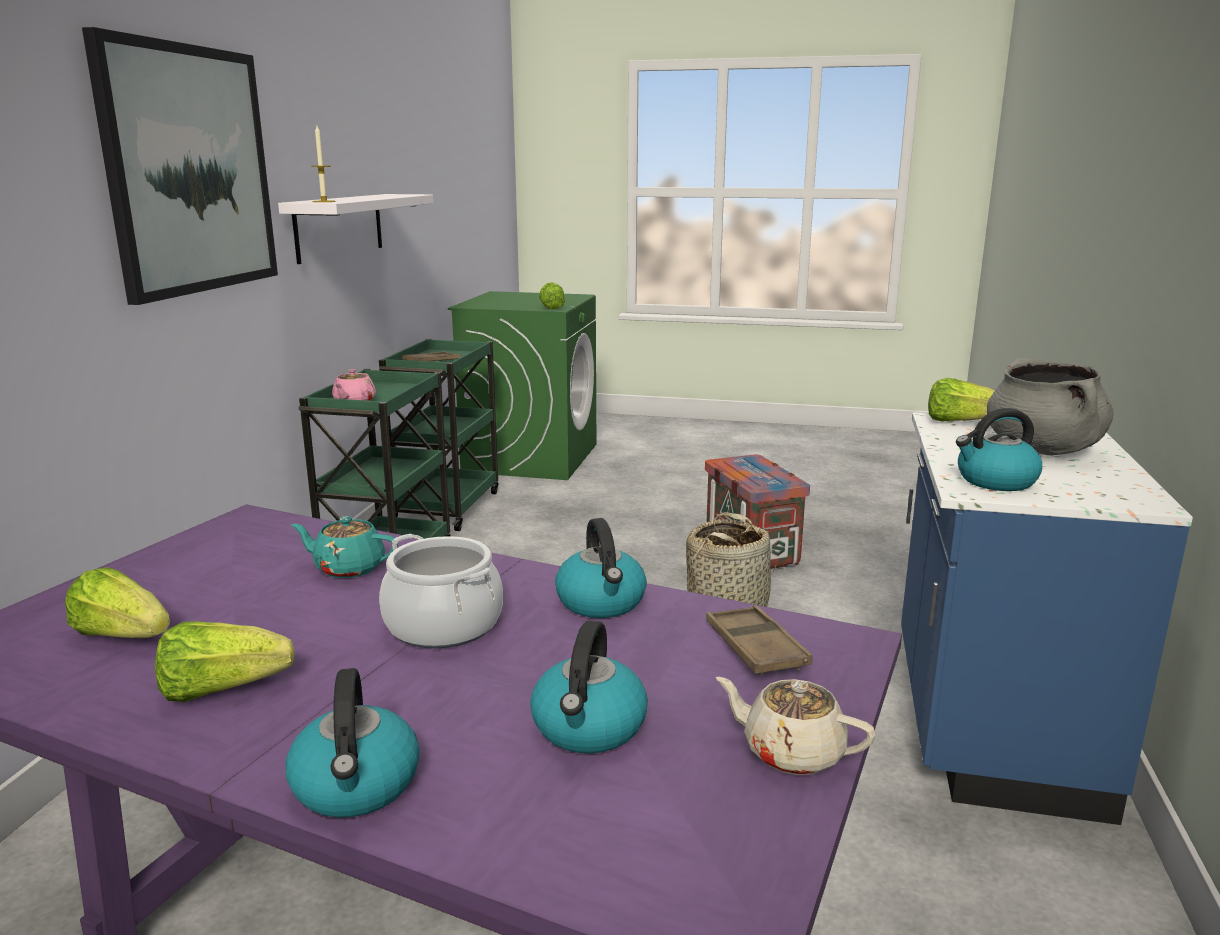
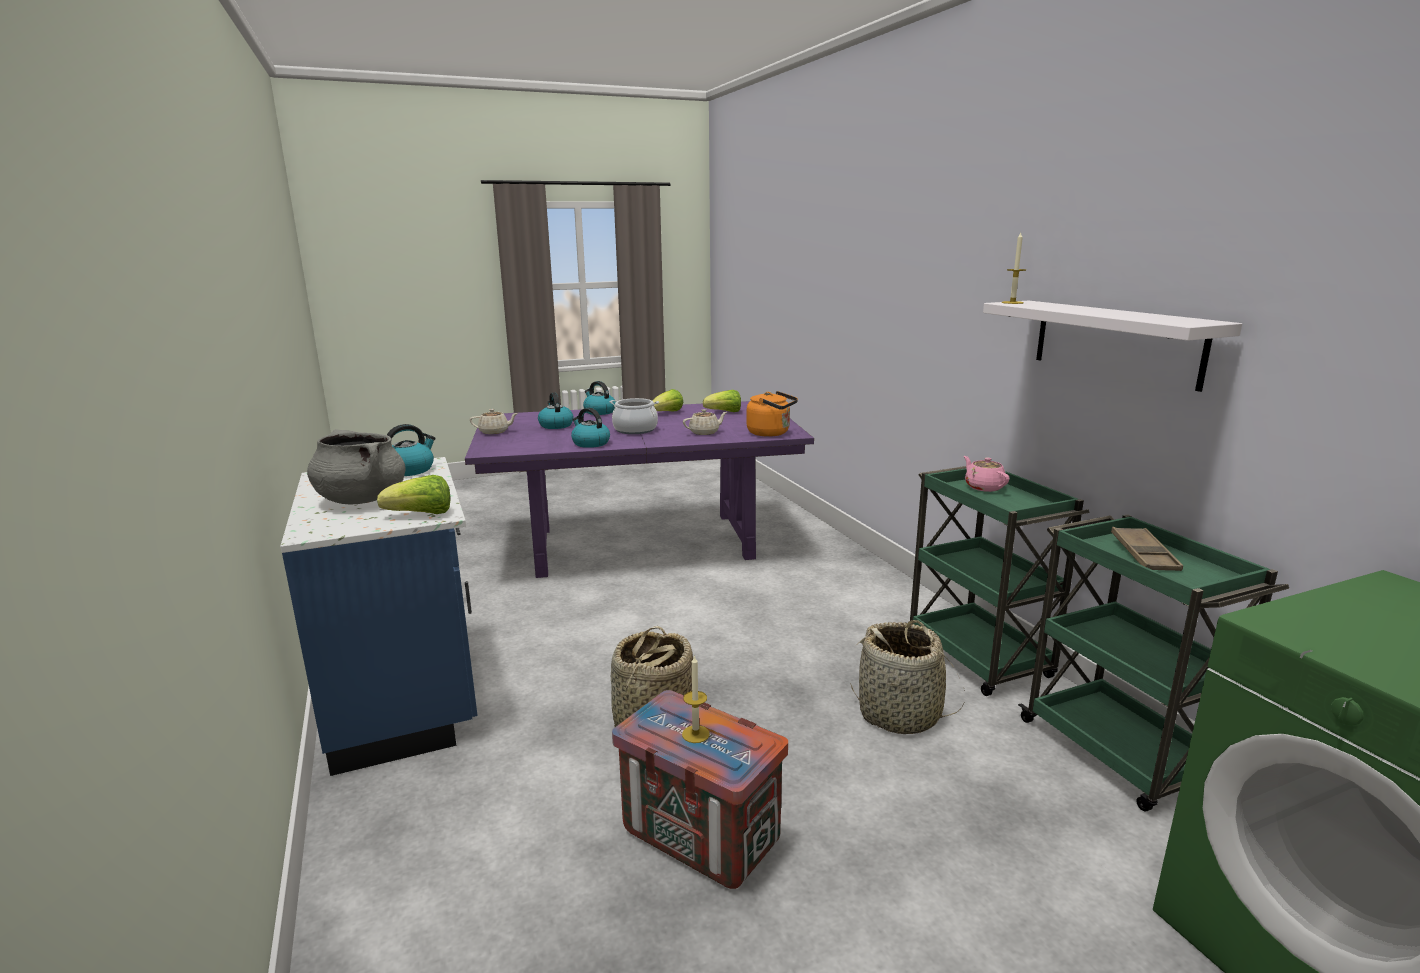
camera: 145 degrees right, 0 degrees up
(190, 170) = (954, 265): picture -> none
(265, 531) = (771, 433): none -> orange kettle
(348, 568) = (705, 432): turquoise teapot -> beige teapot
(528, 557) = (900, 714): none -> basket
(551, 307) = (1301, 628): lettuce -> none
(755, 648) = (519, 445): brown tray -> none
(758, 469) = (695, 734): none -> candle

